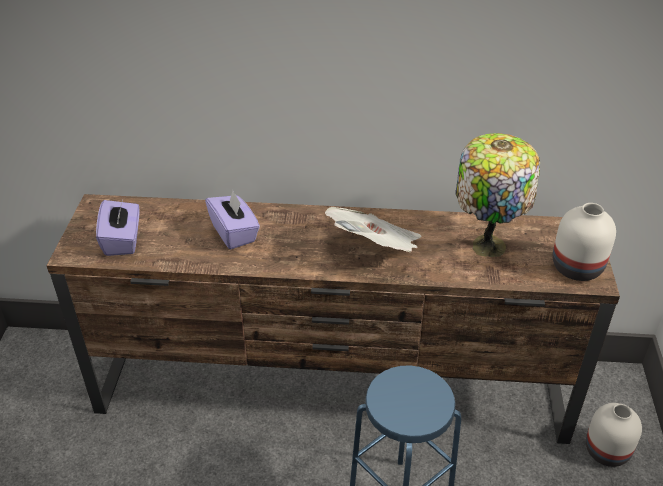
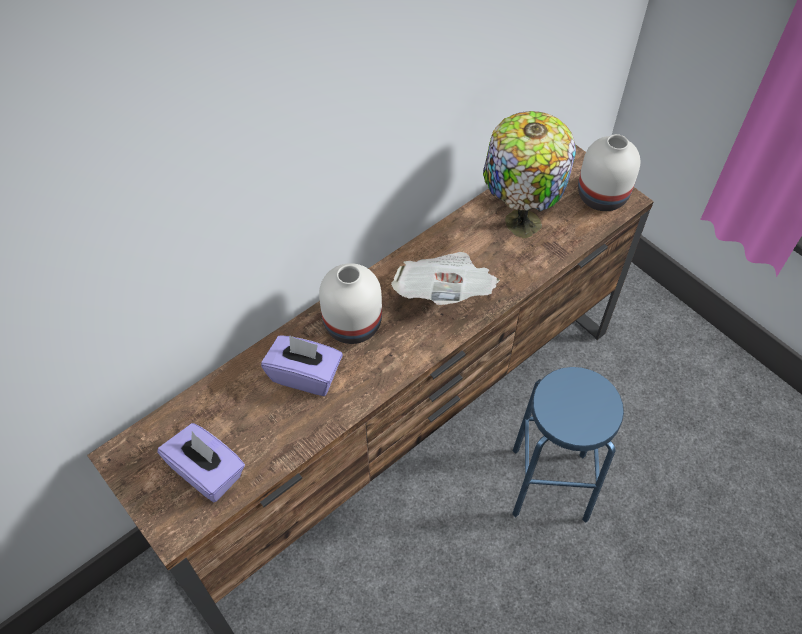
camera: 45 degrees left, 15 degrees up
(608, 451) = (632, 318): white vase -> white vase (354, 324)

